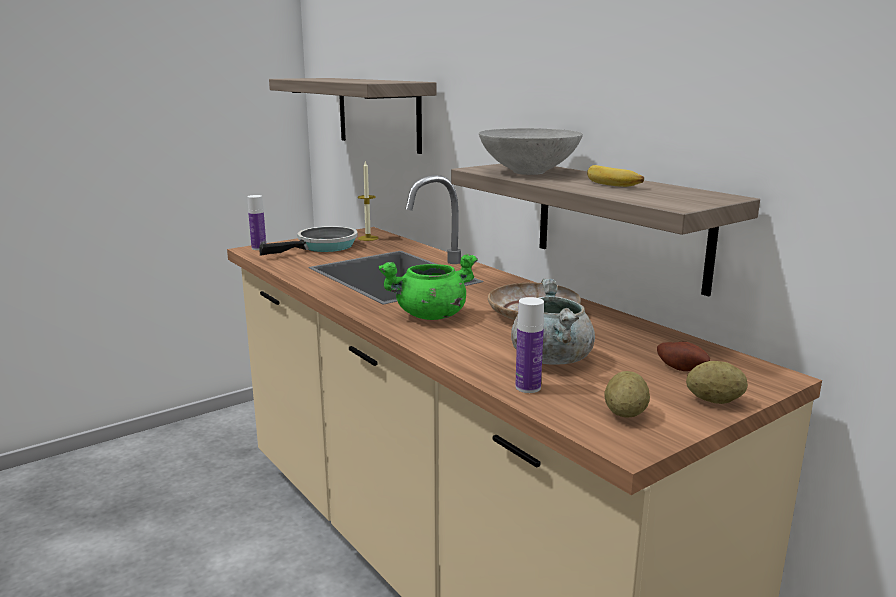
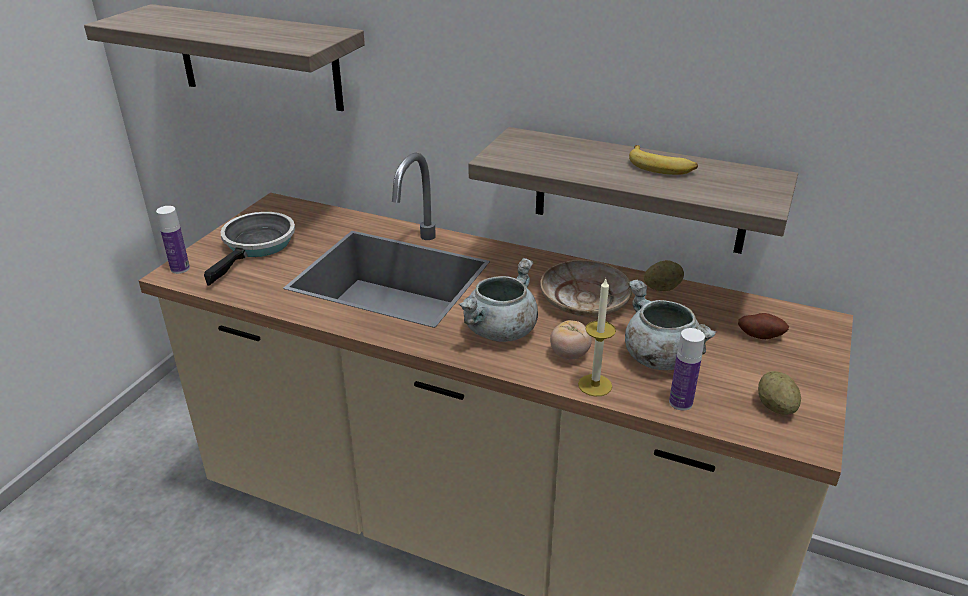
camera: 30 degrees left, 15 degrees up
(368, 238) = (290, 217): candle -> candle (595, 385)
(430, 316) = (500, 331): green cooking pot -> grey cooking pot
(469, 339) = (569, 354): none -> tomato
(527, 172) = (555, 157): grey bowl -> none
(714, 401) = (814, 367): potato -> potato (662, 288)

